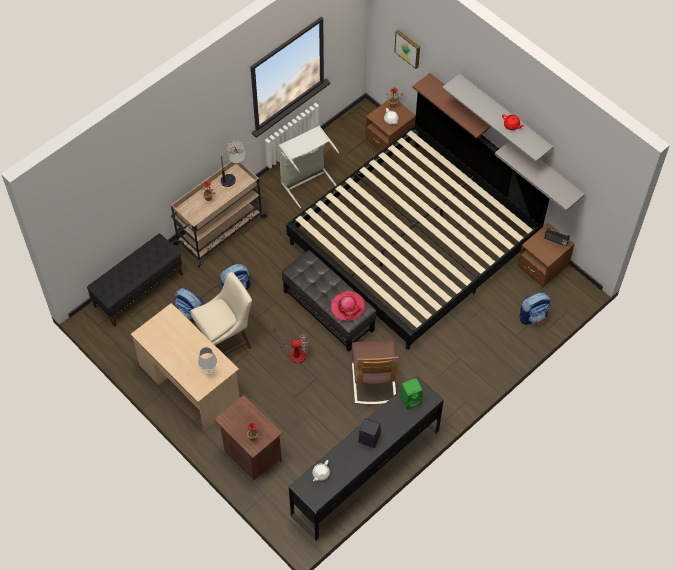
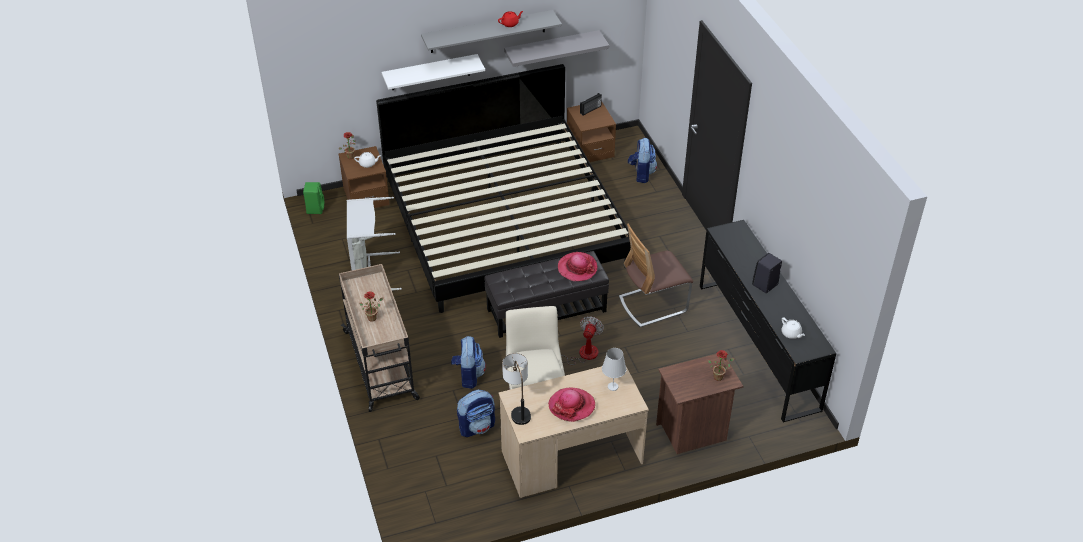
camera: 65 degrees left, 15 degrees down
(139, 290) = (412, 466): black bench -> none
(178, 352) = (571, 406): none -> hat
(234, 176) = (358, 288): table lamp -> table lamp (518, 408)
(373, 381) = (653, 304): chair -> chair turned 135 degrees clockwise
(408, 48) = (345, 68): picture -> none
(411, 399) = (733, 240): green speaker -> green speaker (315, 208)
(460, 104) = (430, 72): brown shelf -> white shelf

